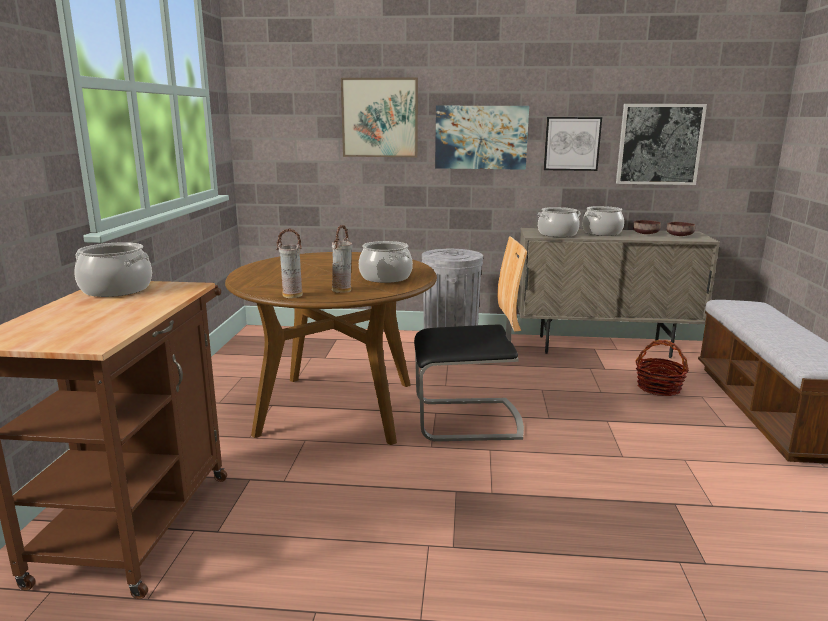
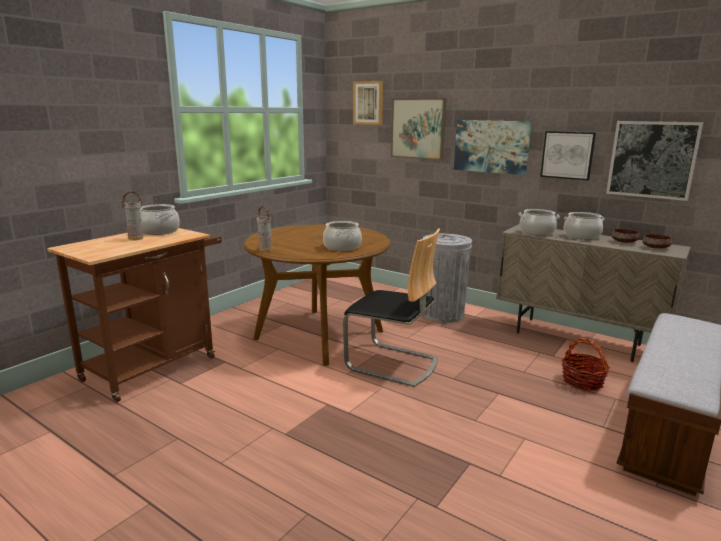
camera: 30 degrees right, 0 degrees up
(300, 84) = (368, 103): none -> picture
(342, 290) = (299, 251): vase -> vase (136, 239)

